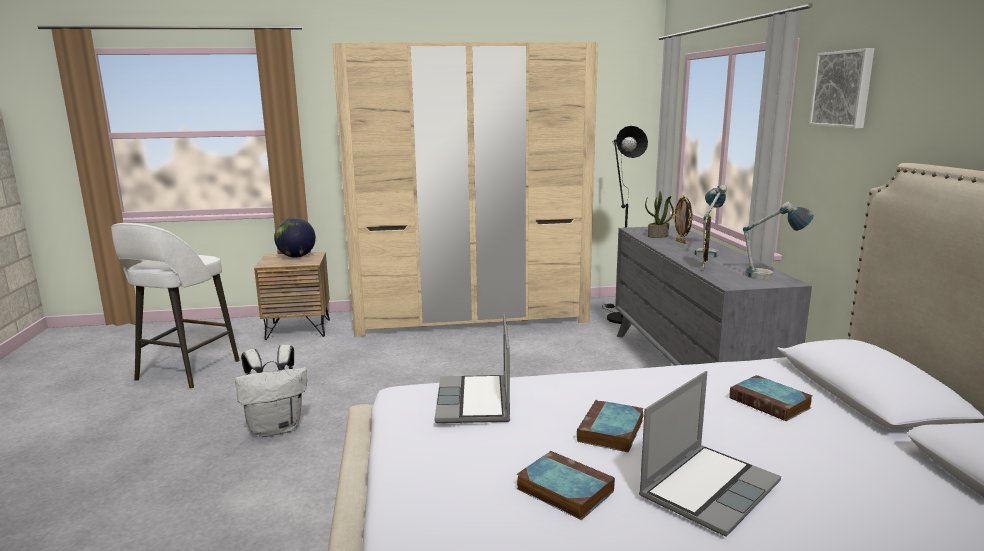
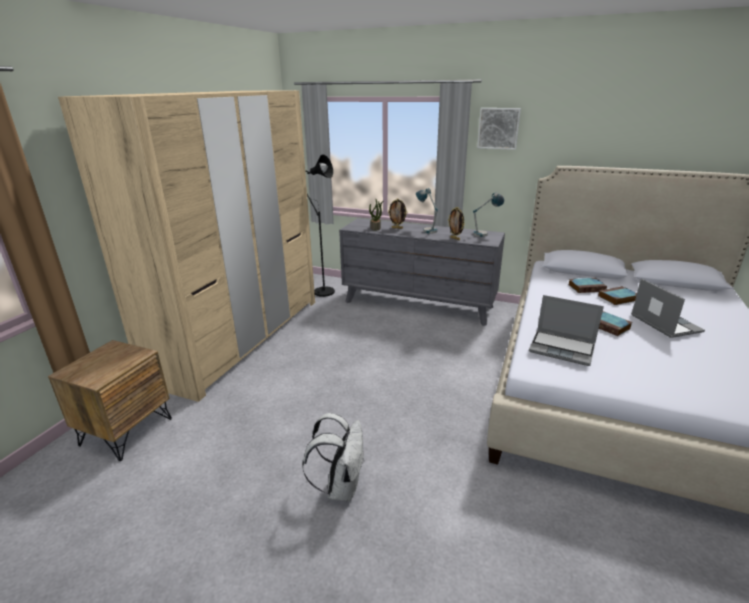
camera: 60 degrees left, 10 degrees up
(186, 371) = (126, 542): white stool -> none
(296, 257) = (101, 358): globe -> none
(562, 490) = (662, 353): book -> book (617, 298)

